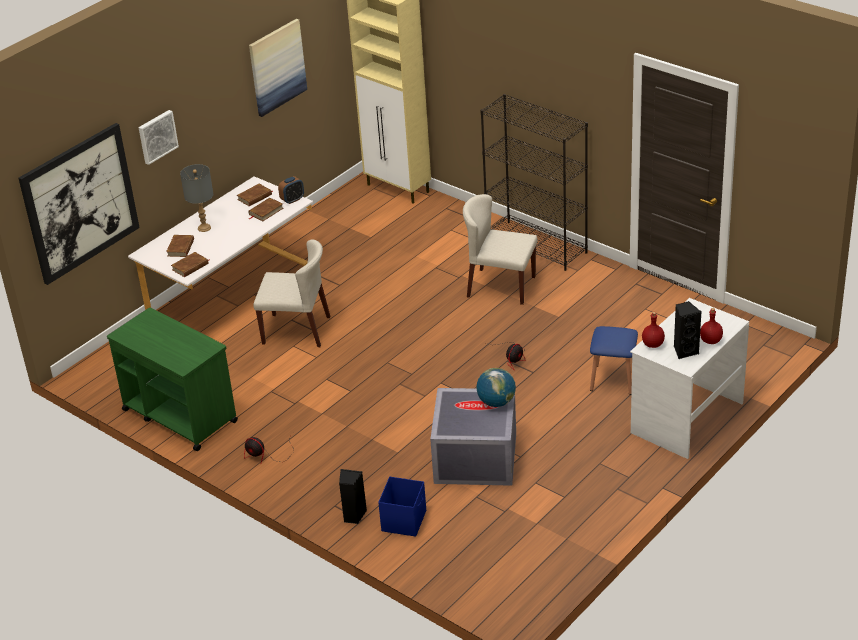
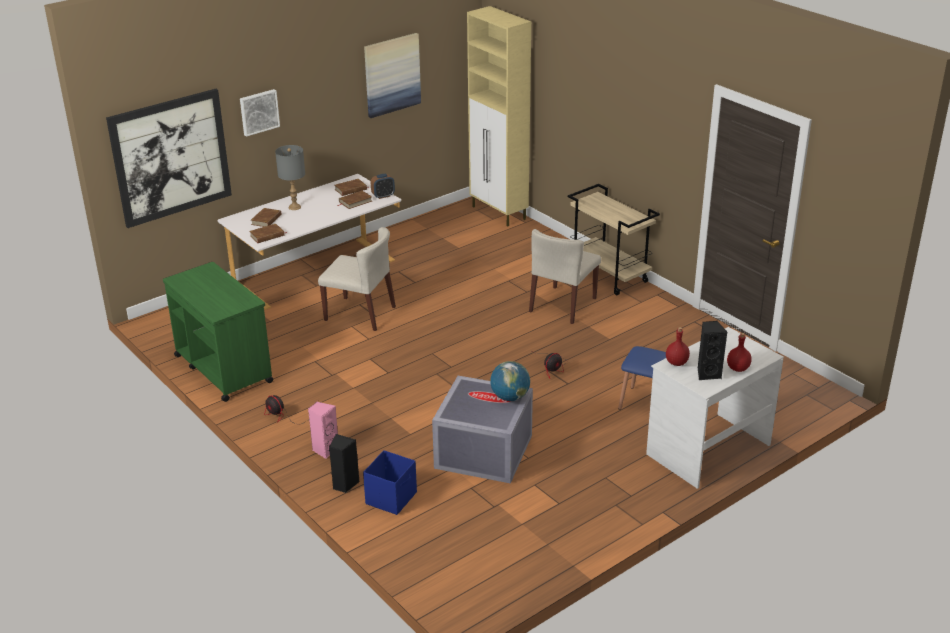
camera: 10 degrees right, 5 degrees down
(319, 484) = (325, 450): none -> pink speaker
(500, 286) = (563, 305): beige chair -> beige chair turned 90 degrees counterclockwise
(537, 245) = (609, 276): black bookcase -> beige cart

